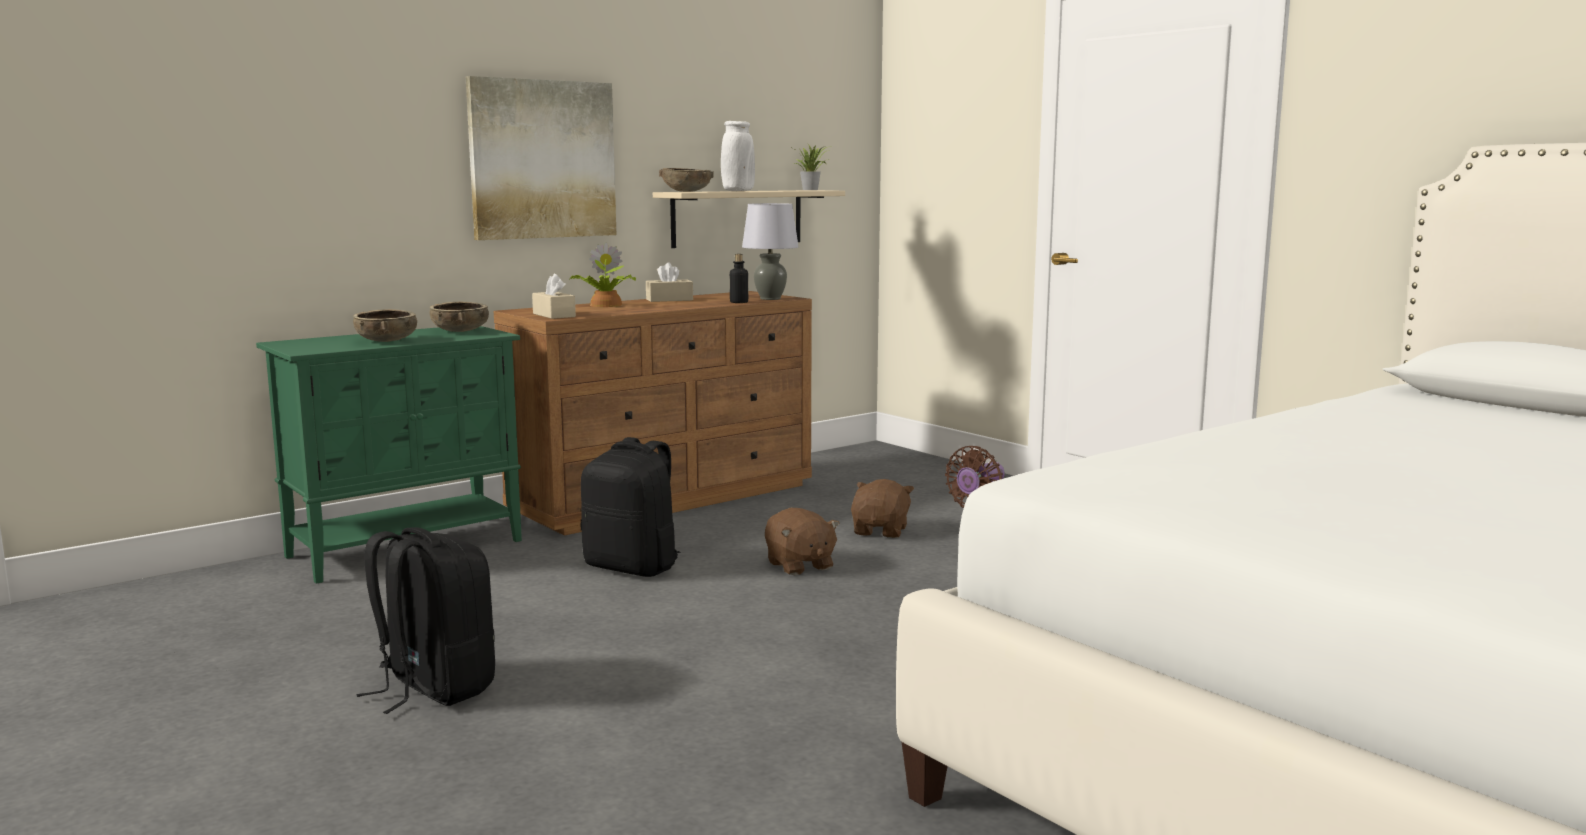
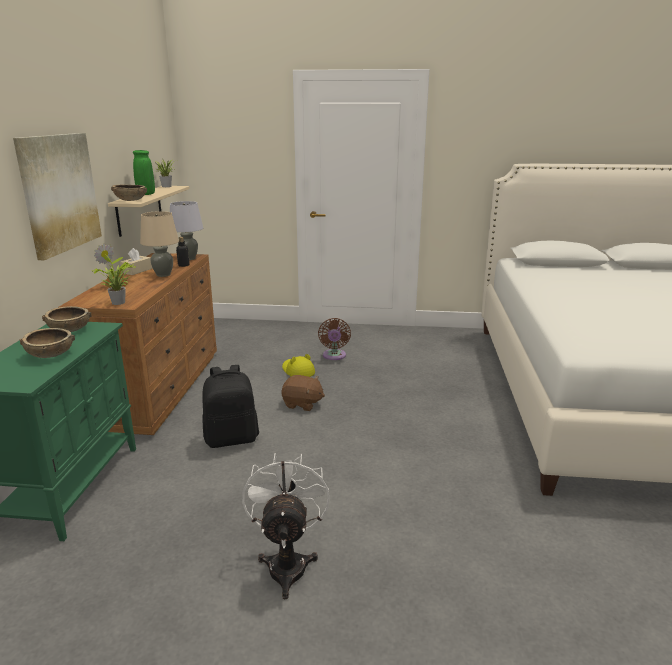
camera: 45 degrees left, 10 degrees up
(433, 688) = (287, 563): black backpack -> white fan
(554, 315) = (119, 302): beige tissue box -> potted plant
(683, 305) = (163, 275): none -> beige table lamp
(738, 191) = (146, 194): white vase -> green vase
(881, 531) = (297, 371): brown plush toy -> yellow hat

